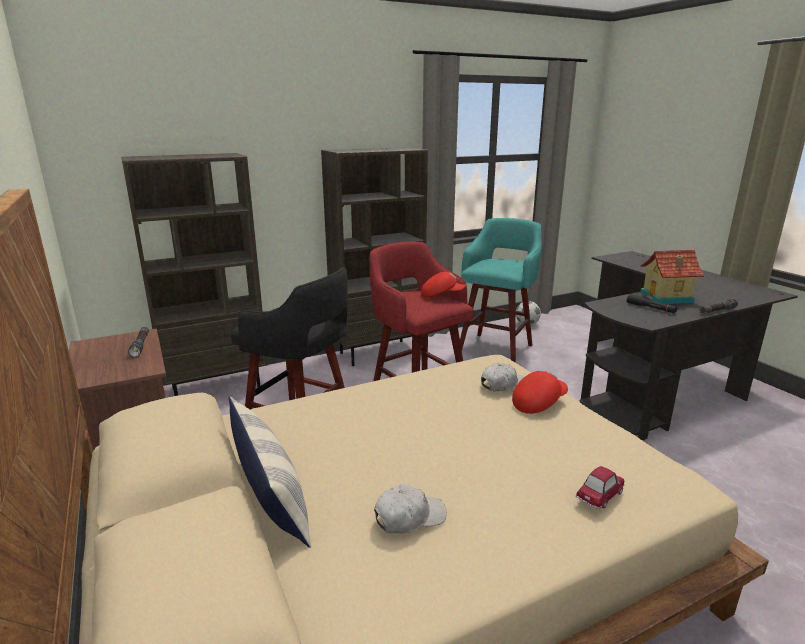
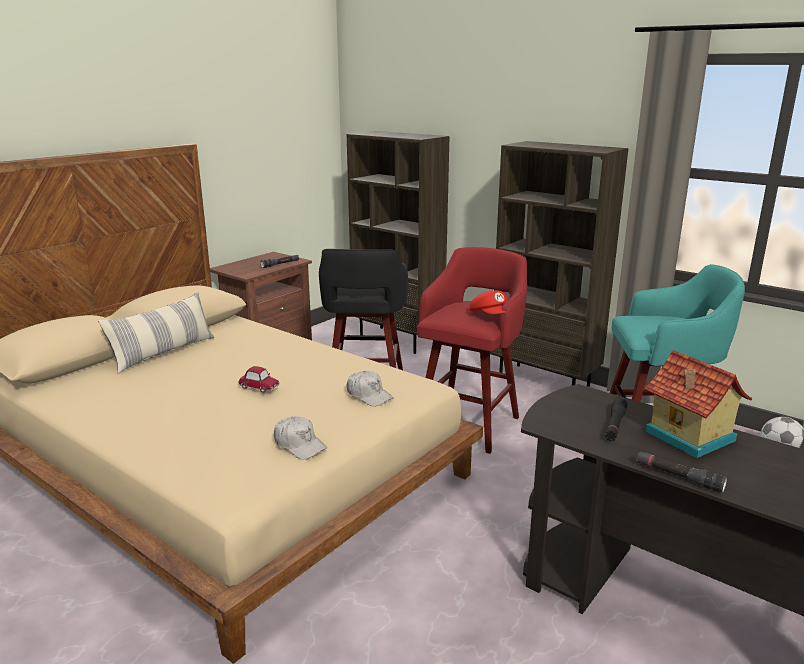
camera: 65 degrees right, 0 degrees up
(409, 517) = (149, 391): white cap -> white cap (299, 445)
(538, 403) = (345, 415): red cap -> none
(600, 494) = (193, 451): toy car -> toy car (259, 387)

